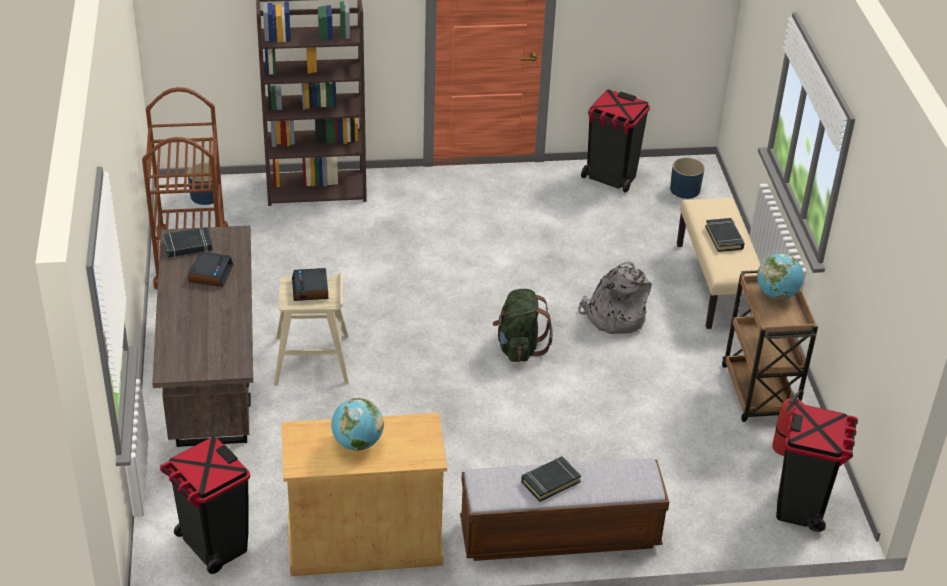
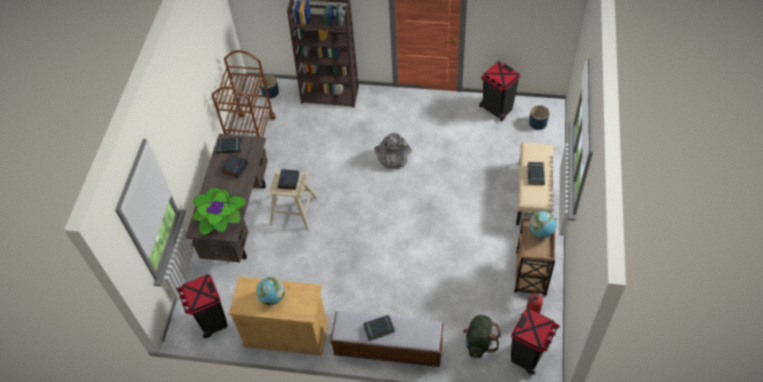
camera: 20 degrees right, 15 degrees up
(209, 348) = (220, 218): none -> potted plant
(519, 347) = (406, 220): green backpack -> green backpack (479, 342)
(613, 317) = (465, 208): grey backpack -> grey backpack (392, 156)

